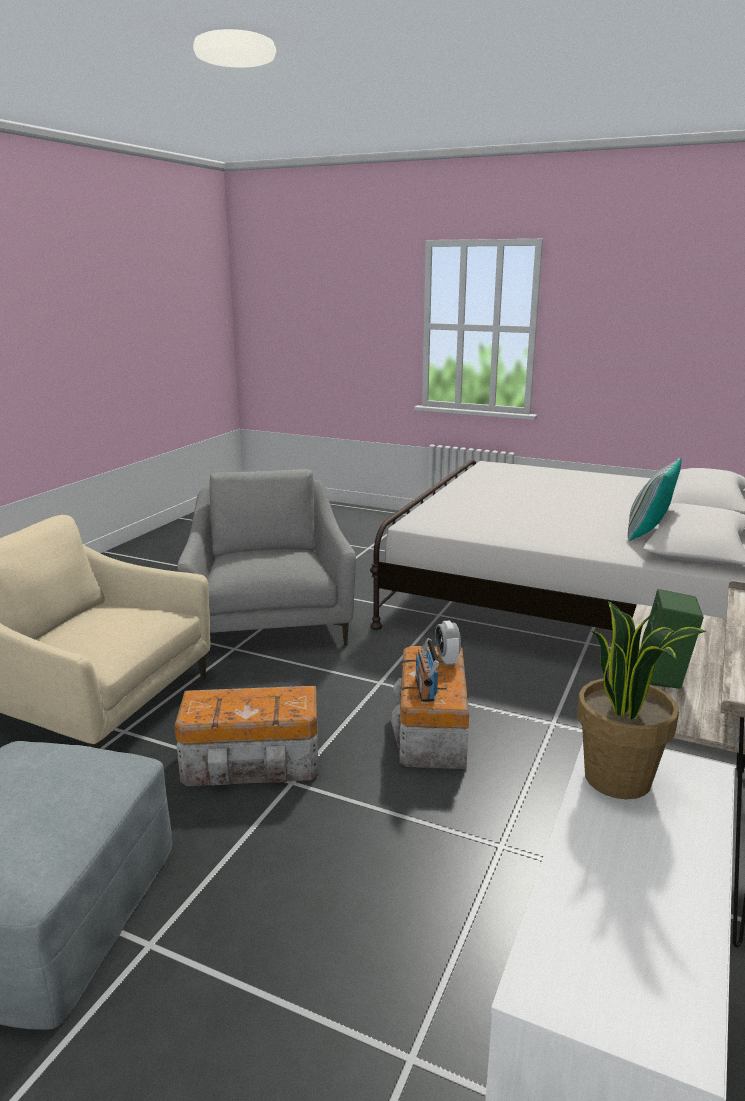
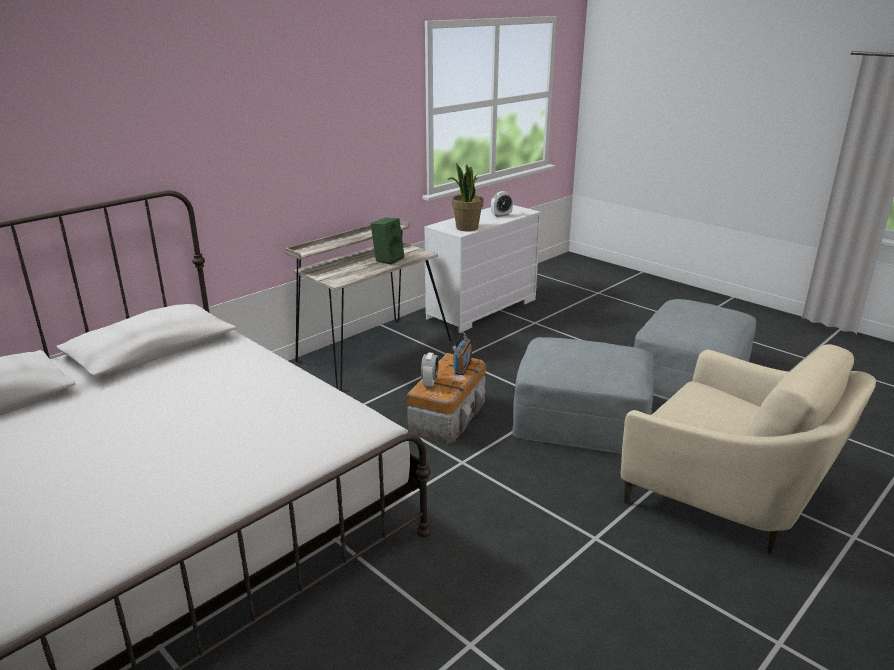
camera: 160 degrees left, 5 degrees up
(253, 762) = (581, 419): storage box -> grey ottoman
(270, 620) = (547, 581): grey armchair -> none
(606, 908) = (501, 215): none -> alarm clock
(647, 533) = (163, 364): pillow -> none

